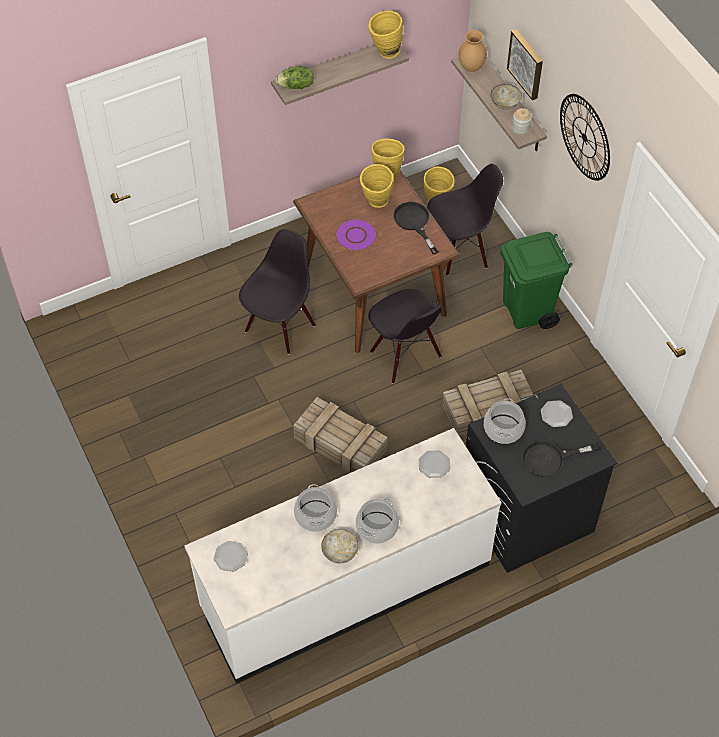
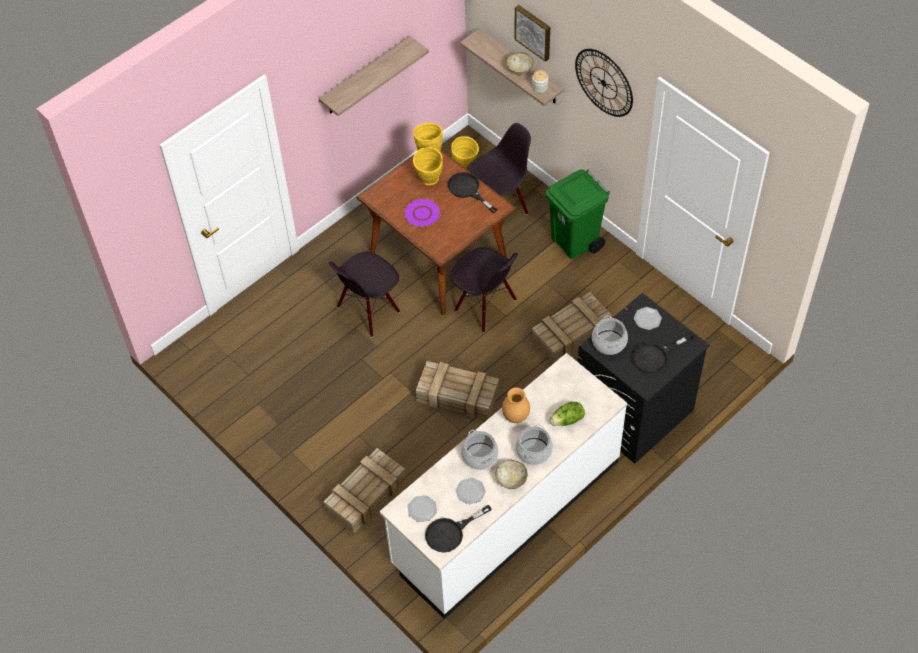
camera: 15 degrees left, 0 degrees up
(204, 523) = (366, 494): none -> crate
(251, 592) = (450, 533): none -> black frying pan
(279, 327) = (368, 310): black chair -> black chair turned 150 degrees counterclockwise
(296, 86) = (342, 97): lettuce -> lettuce (567, 420)
(384, 53) = (407, 50): yellow vase -> none
(433, 465) = (561, 387): plate -> plate (470, 491)
(472, 67) = (480, 45): brown vase -> brown vase (516, 416)

